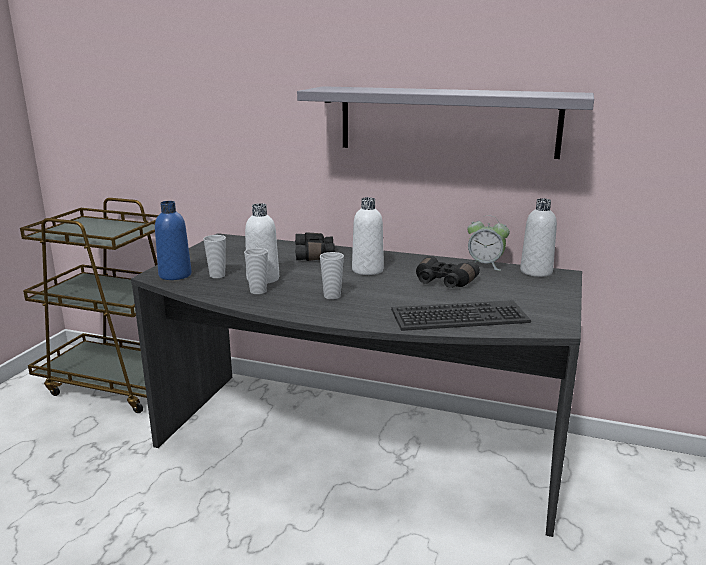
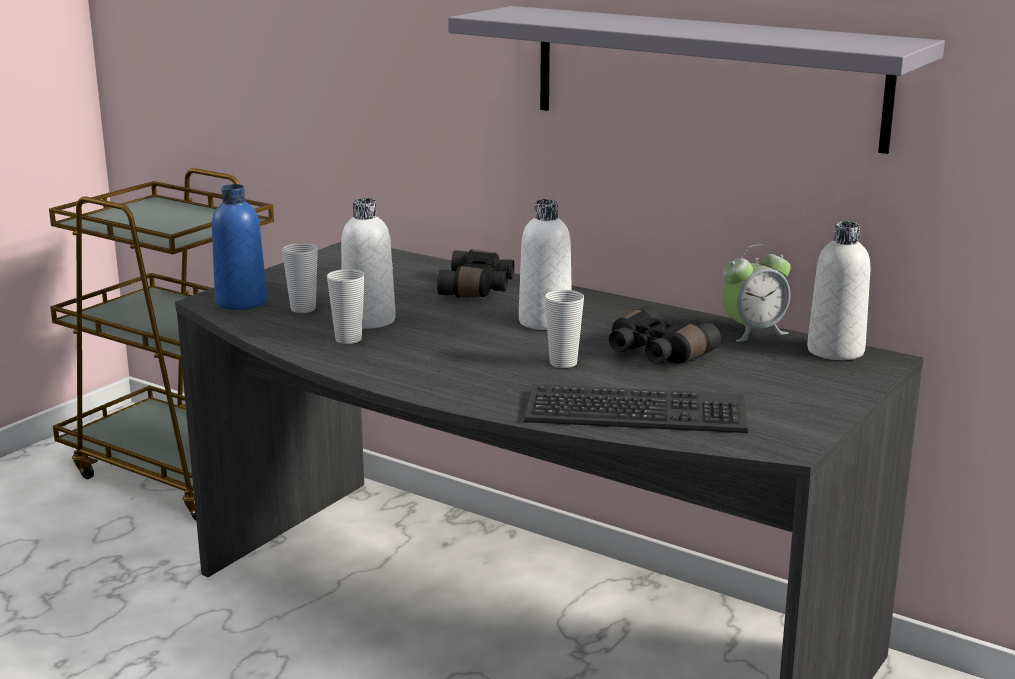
camera: 15 degrees right, 0 degrees up
(332, 296) = (456, 358): cup -> cup (563, 363)
(485, 265) = (753, 332): alarm clock -> alarm clock turned 60 degrees counterclockwise

